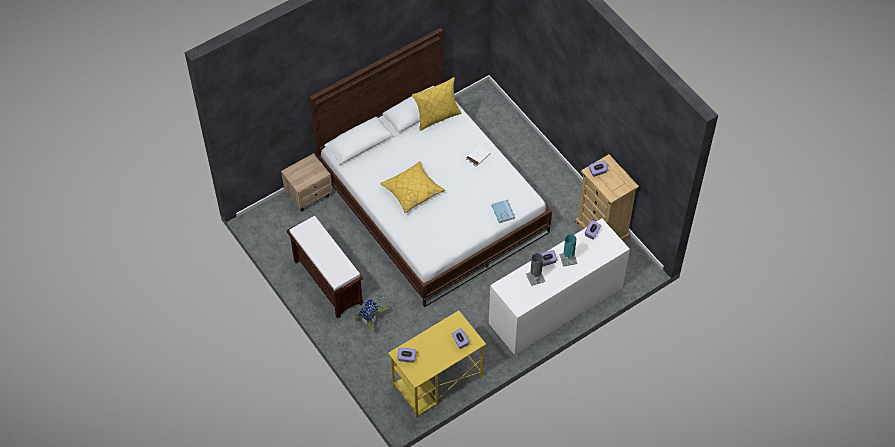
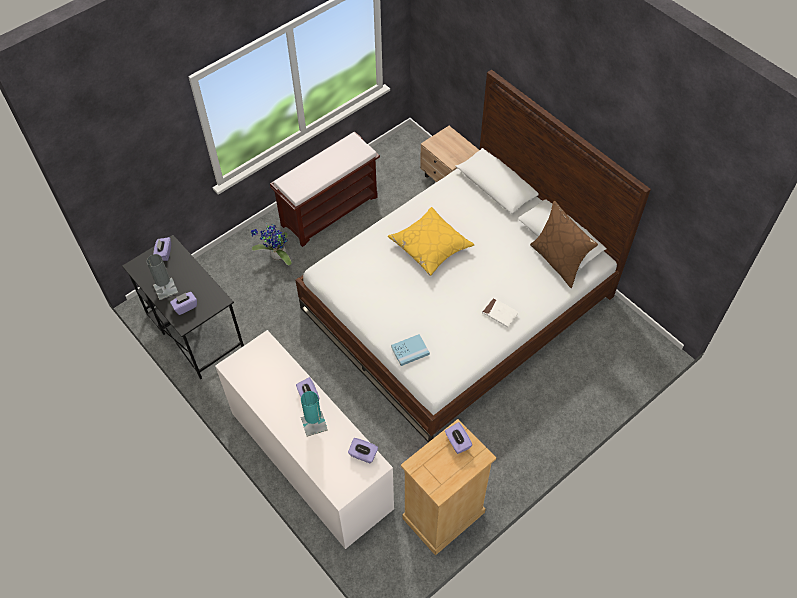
camera: 85 degrees right, 0 degrees up
(437, 116) = (558, 261): yellow pillow -> brown pillow
(437, 382) = (194, 331): yellow desk -> black desk
(535, 277) = (280, 383): grey table lamp -> grey table lamp (166, 289)

